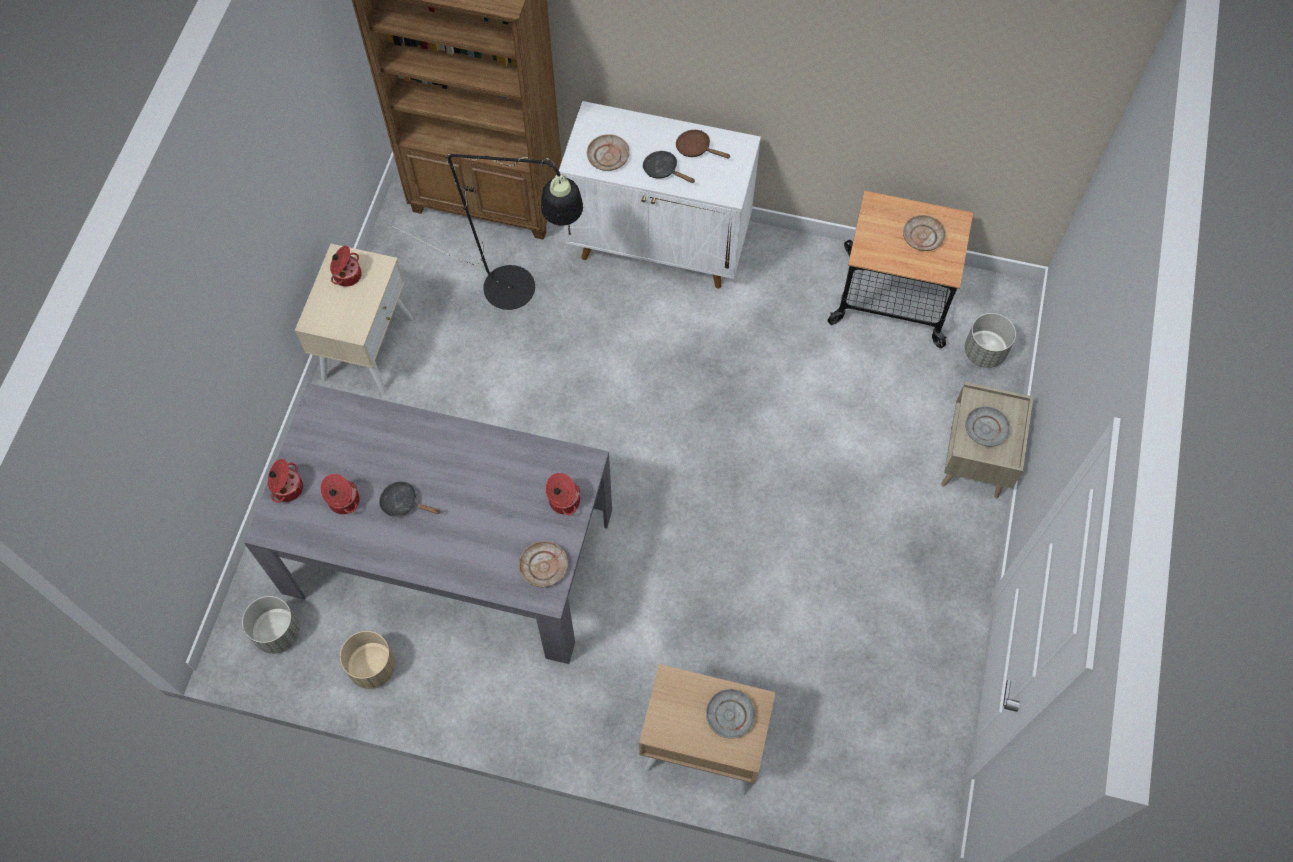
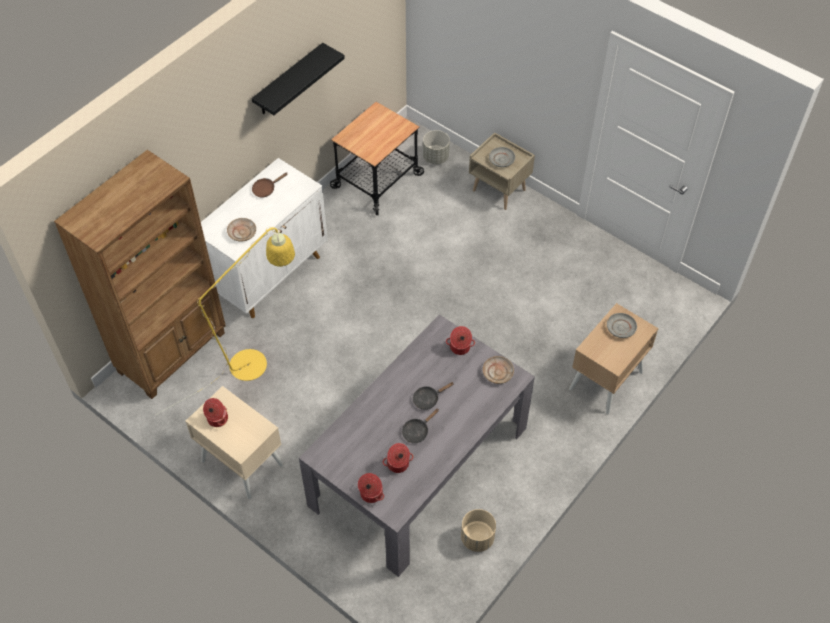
camera: 65 degrees left, 10 degrees down
(277, 632) = (425, 588): grey planter -> none
(521, 293) = (257, 359): black floor lamp -> yellow floor lamp
(663, 170) = (270, 210): black frying pan -> black frying pan (428, 399)
(824, 61) = (289, 80): none -> black shelf
(922, 237) = (378, 128): beige plate -> none

